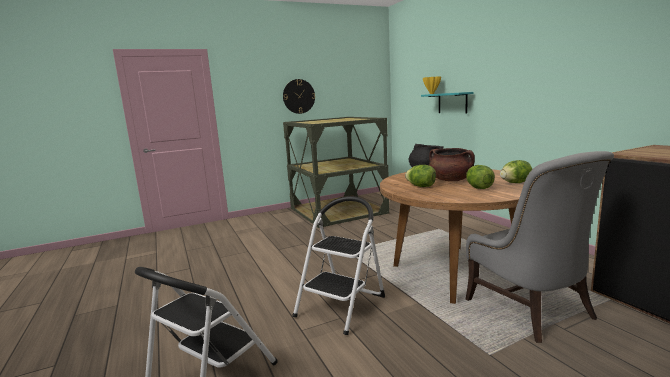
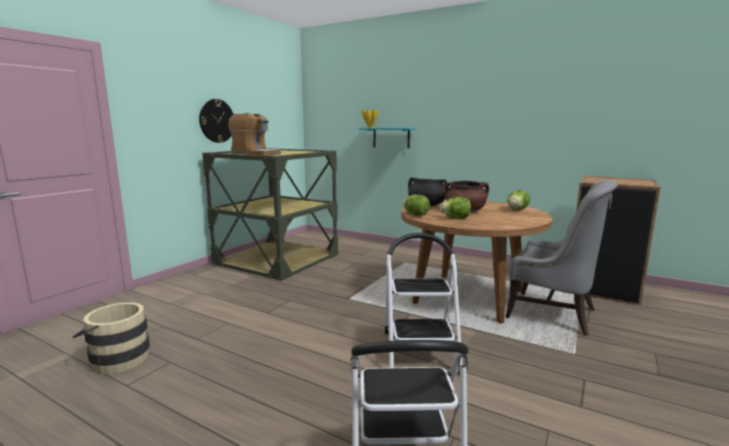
camera: 35 degrees left, 0 degrees up
(170, 259) = (116, 359): none -> beige bucket
(313, 122) = (255, 154): none -> coffee machine
(478, 188) = (503, 215): lettuce -> lettuce (416, 215)

